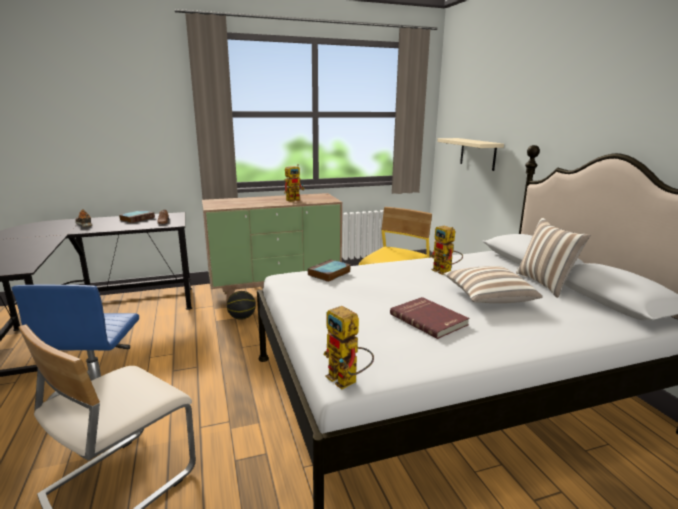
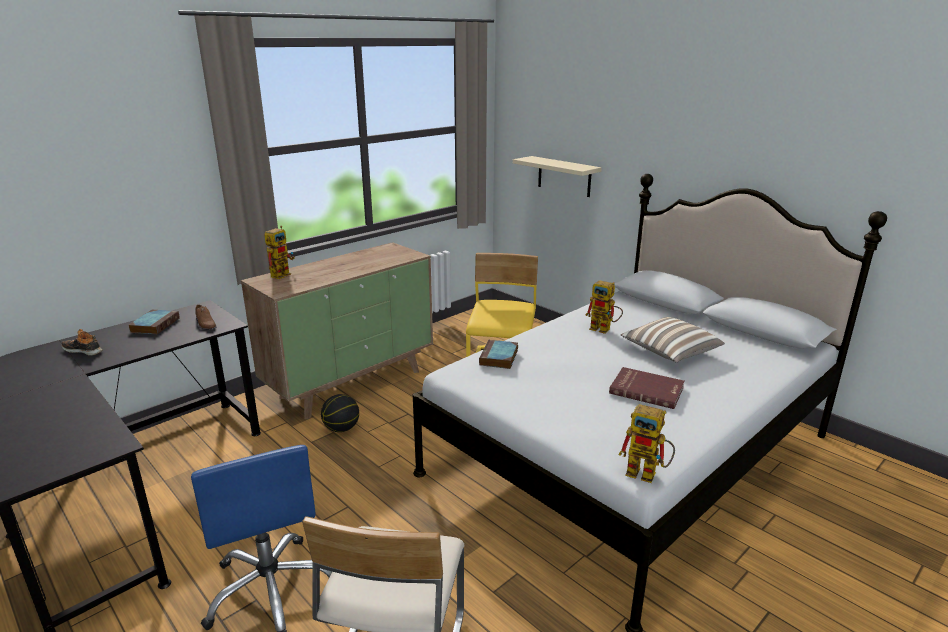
camera: 25 degrees left, 5 degrees up
(295, 199) = (368, 260): toy robot -> toy robot (282, 274)
(545, 284) = (699, 324): pillow -> none

